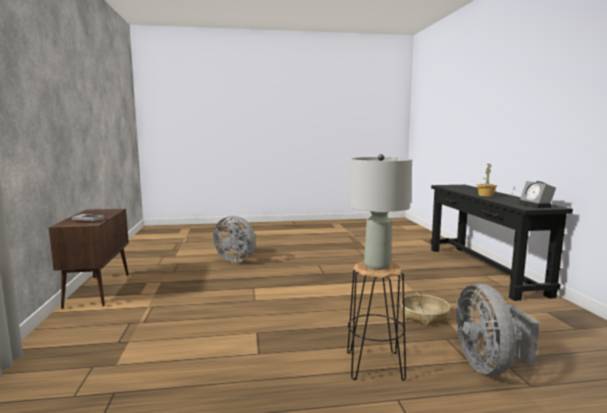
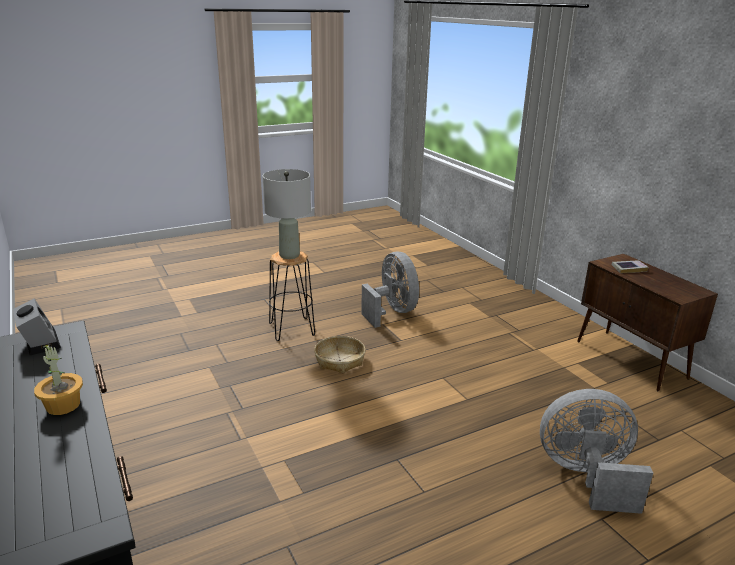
camera: 160 degrees right, 15 degrees up
(424, 316) = (242, 388): basket -> basket (340, 360)
(488, 365) = (202, 343): grey fan -> grey fan (392, 312)

